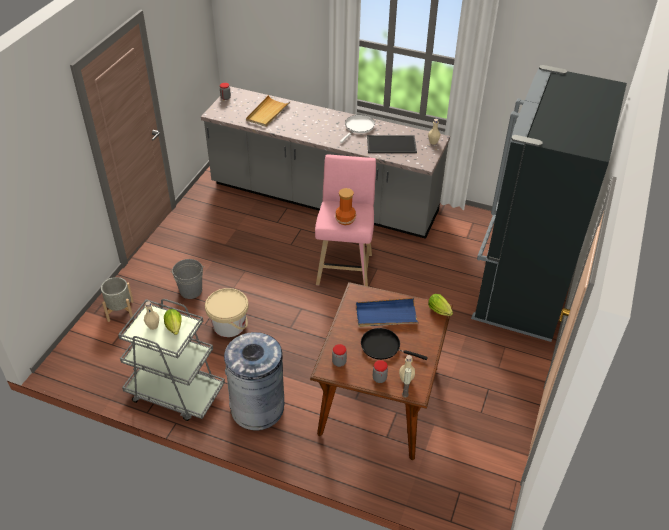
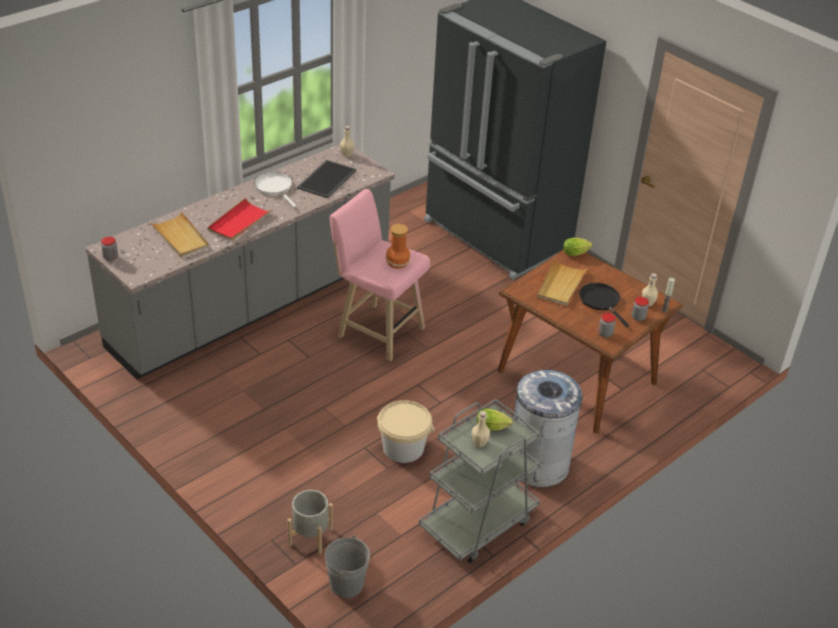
camera: 65 degrees left, 5 degrees down
(191, 291) = (322, 463): grey bucket -> grey bucket (346, 584)
(304, 128) = (239, 222): none -> red tray
(383, 347) = (601, 301): black frying pan -> black frying pan turned 105 degrees clockwise
(386, 315) = (561, 285): blue tray -> beige tray

